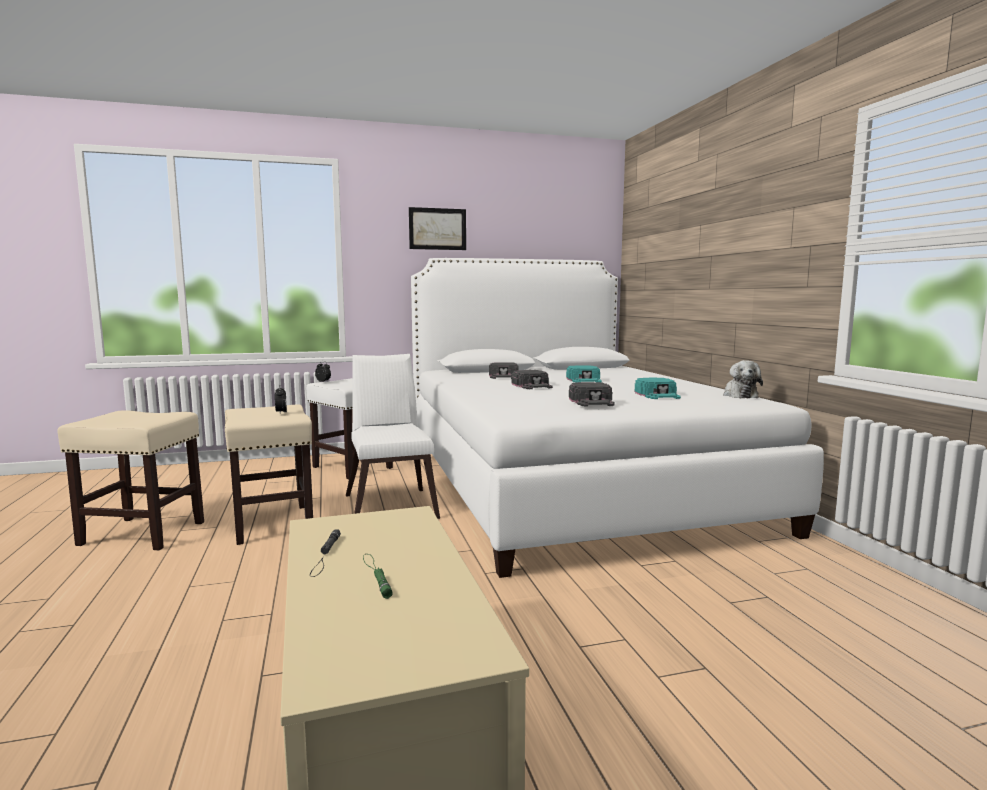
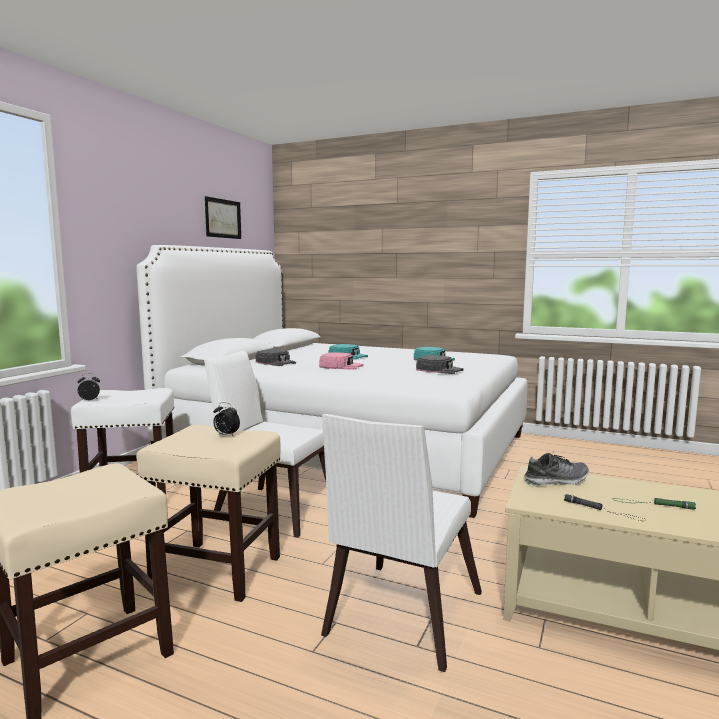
camera: 50 degrees left, 0 degrees up
(259, 601) = (399, 619): none -> white chair
(395, 525) = (556, 481): none -> shoe
(437, 229) = (150, 212): picture -> picture (223, 218)
(532, 385) = (341, 366): black cap -> pink cap
(739, 395) = (464, 352): plush toy -> none

